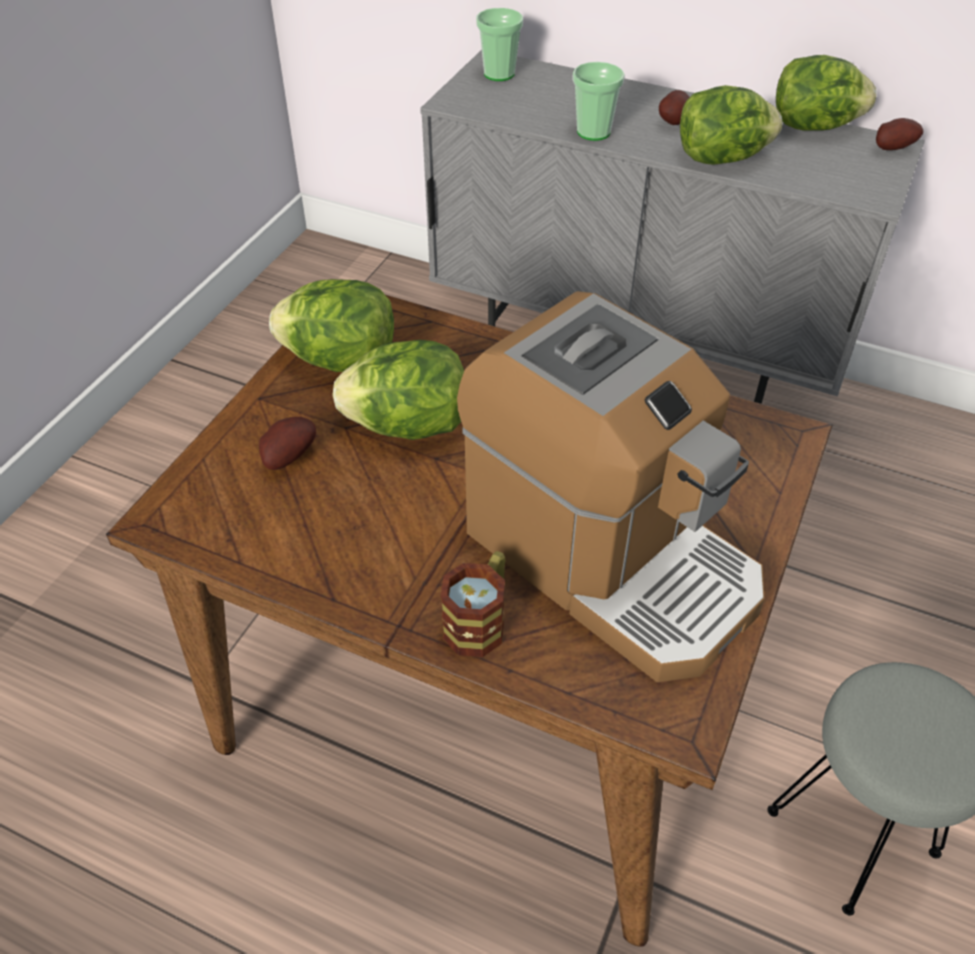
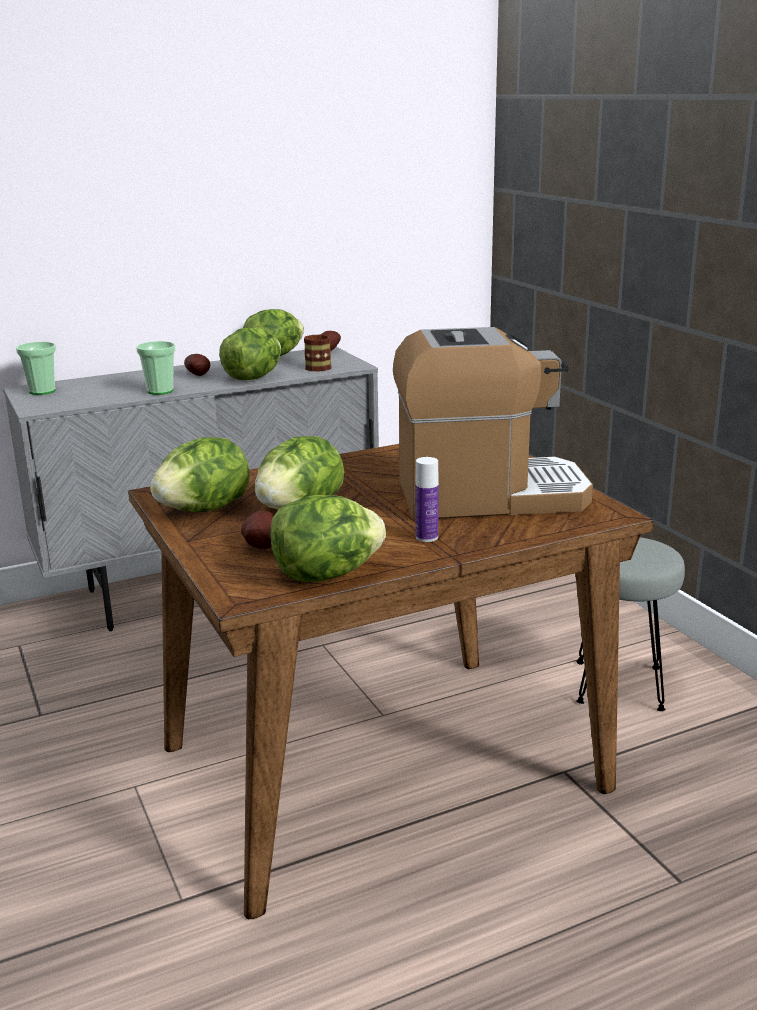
camera: 50 degrees left, 25 degrees down
(260, 550) = (326, 575): none -> lettuce
(430, 574) = (426, 537): none -> bottle
(480, 620) = (480, 535): mug -> mug (316, 366)

